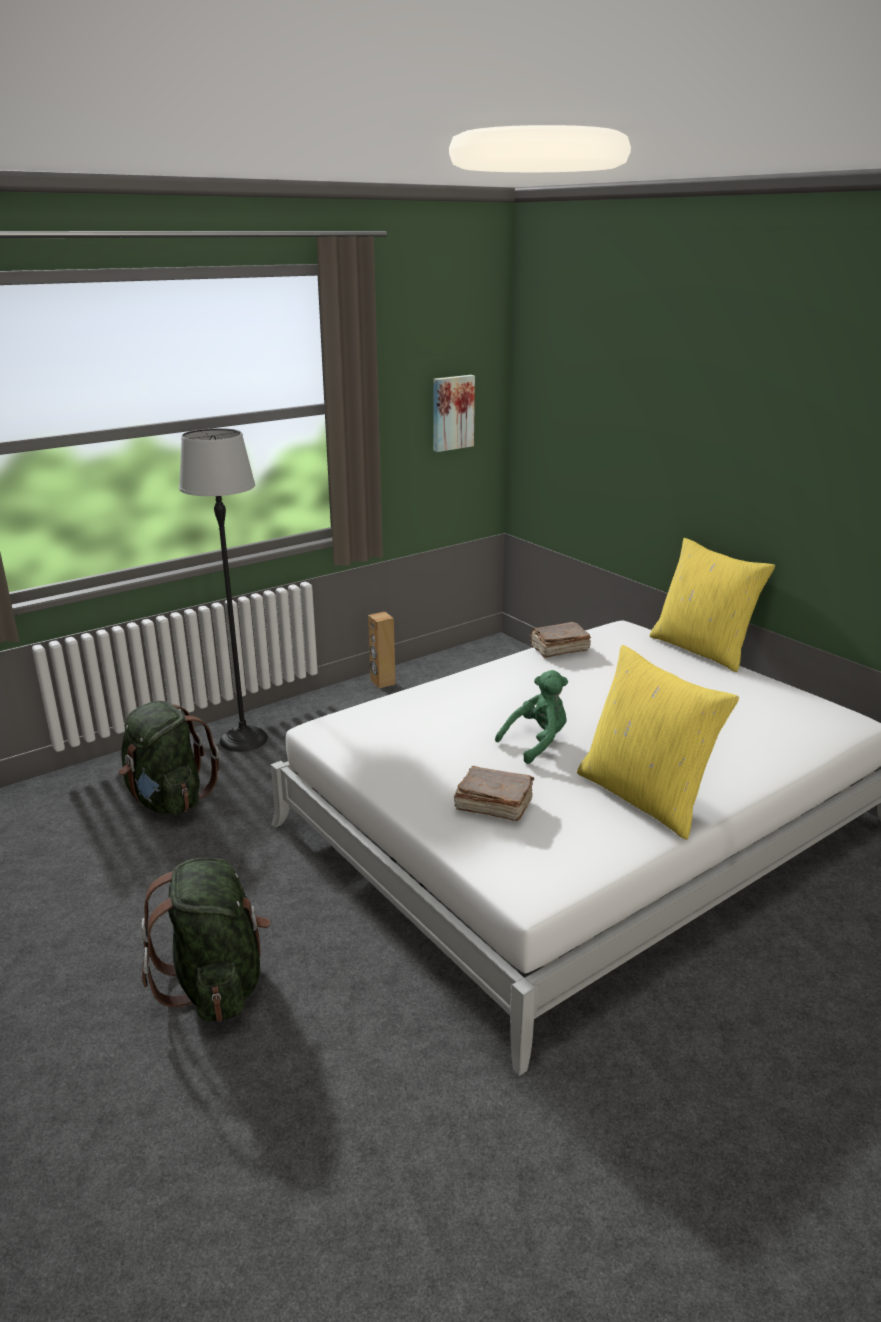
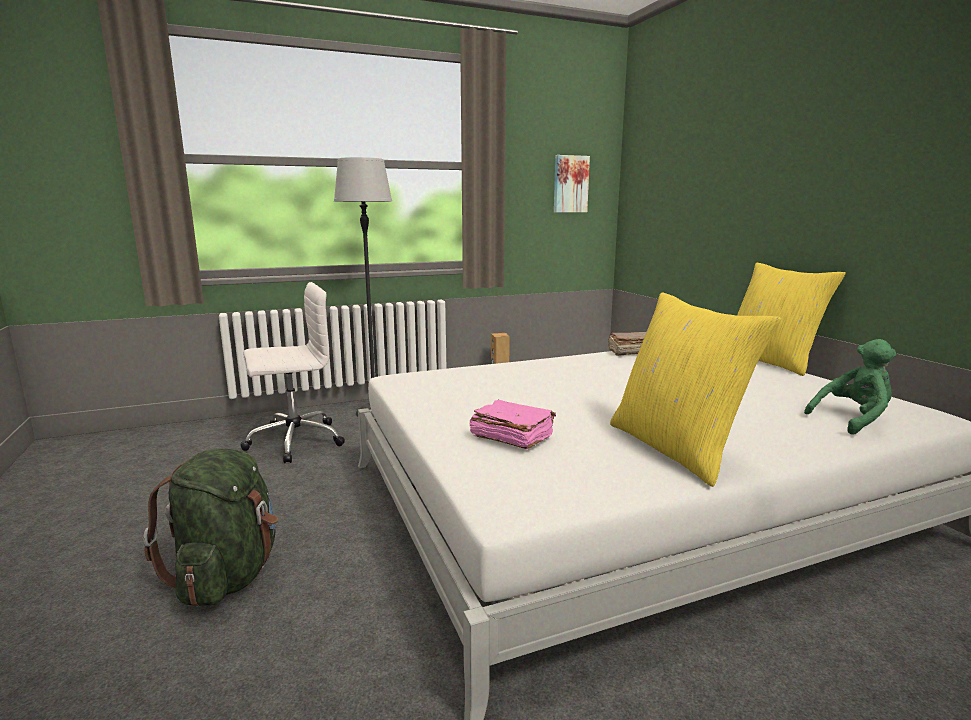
camera: 15 degrees right, 10 degrees down
(168, 800) = (293, 441): green backpack -> white office chair
(492, 805) = (511, 437): brown book -> pink book
(537, 743) = (580, 401): green plush toy -> green plush toy (853, 420)

